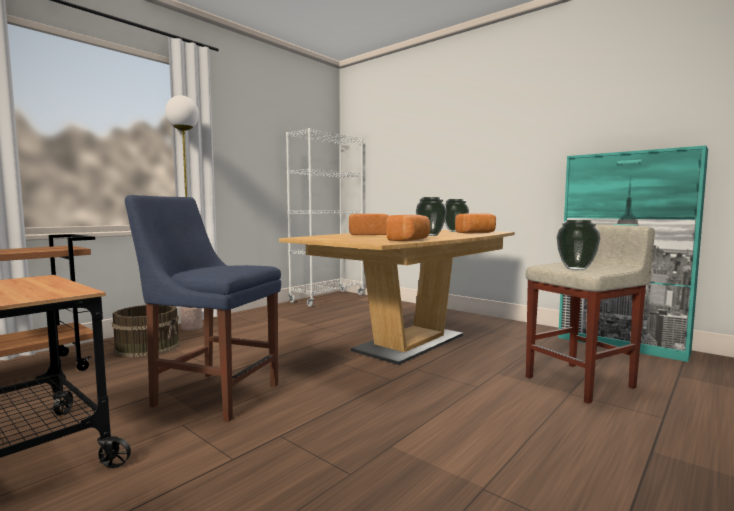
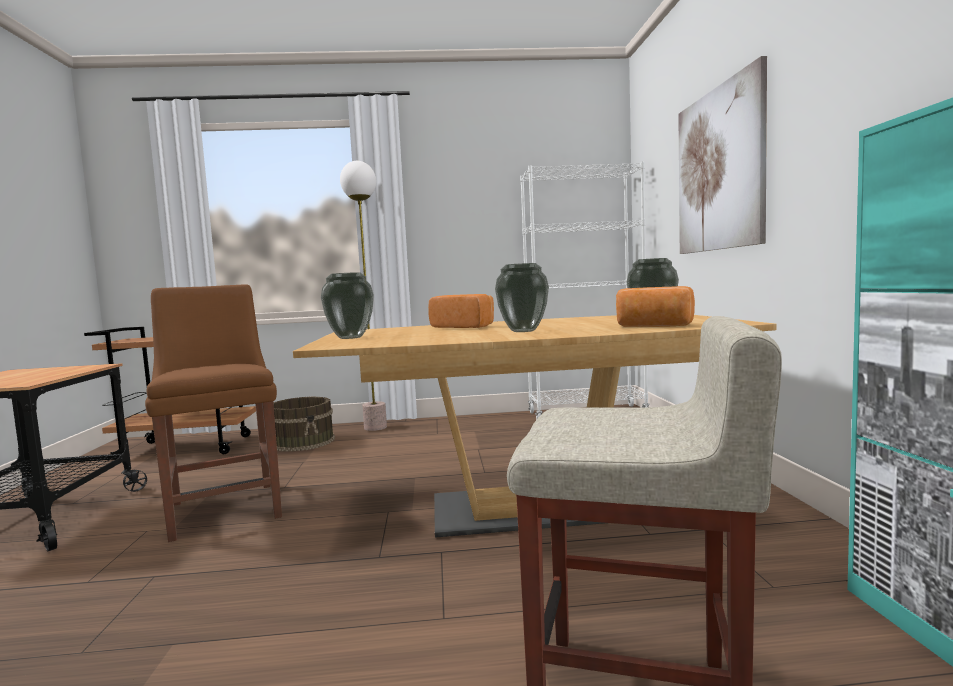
camera: 45 degrees right, 0 degrees up
(212, 394) = (226, 507): blue chair -> brown chair
(410, 240) = (402, 341): bread -> none
(434, 153) = (719, 170): none -> picture
(575, 269) = (567, 430): vase -> vase (350, 337)

